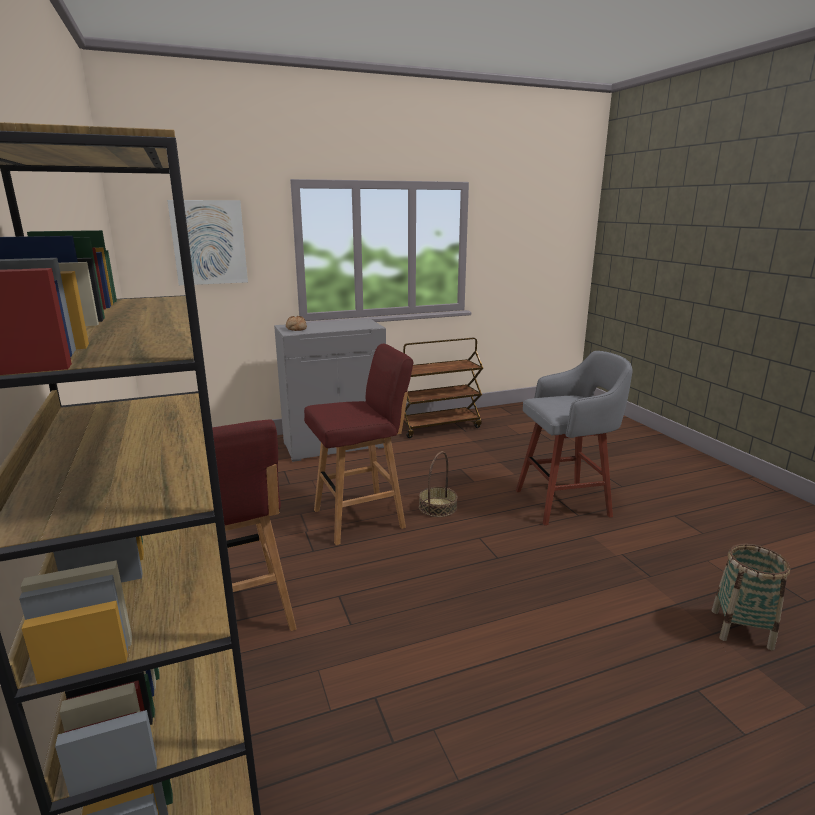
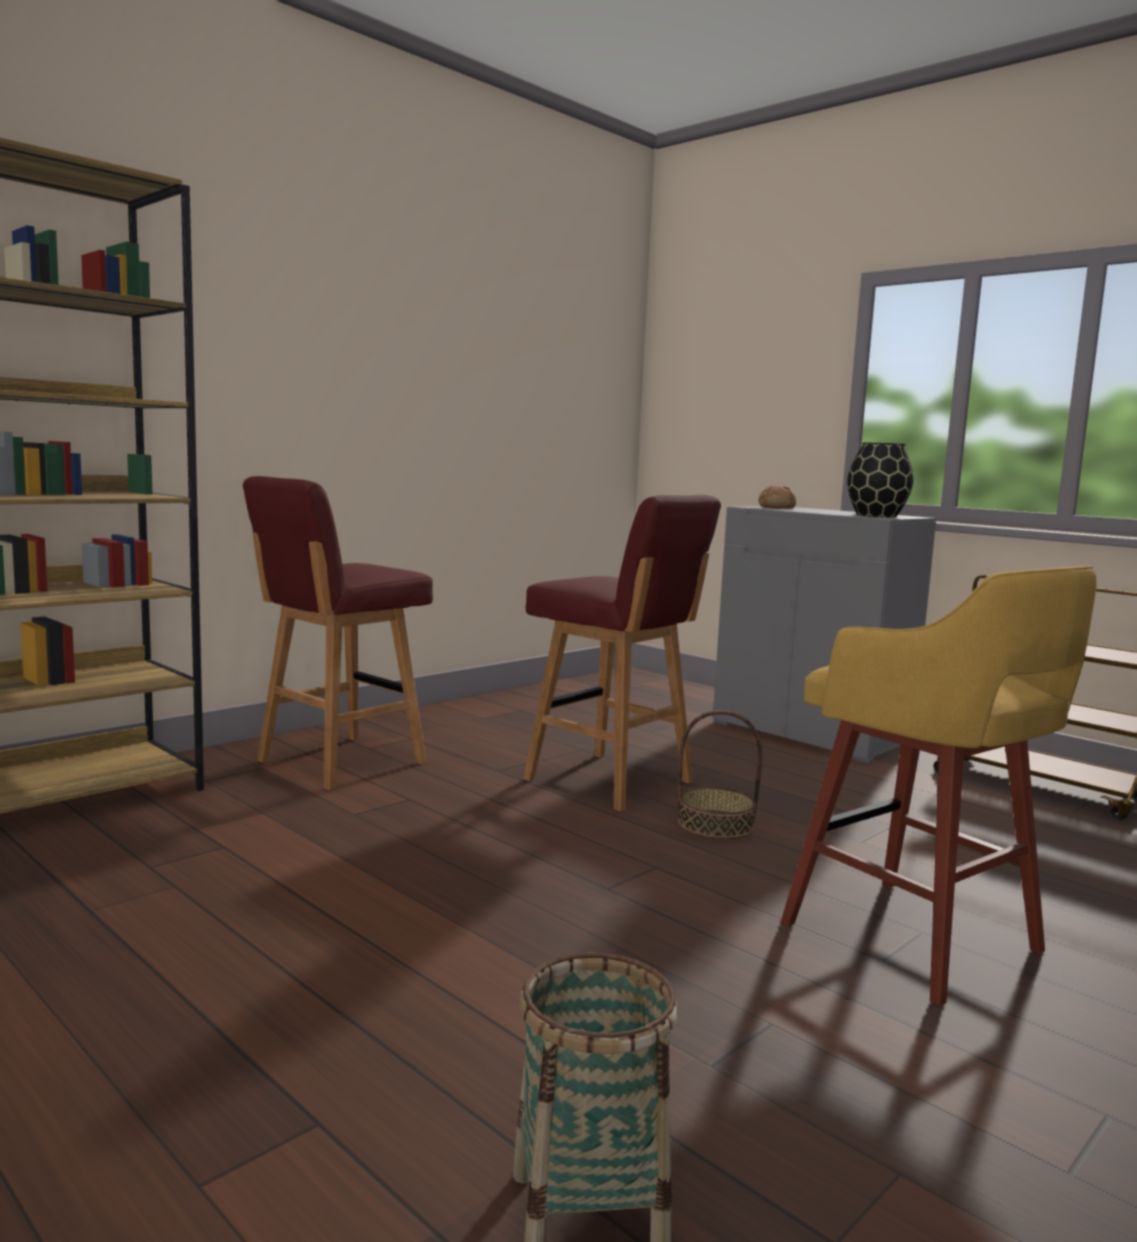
camera: 65 degrees right, 10 degrees down
(209, 242) = (738, 378): picture -> none
(359, 324) = (875, 515): none -> black vase
(565, 503) = (917, 941): grey stool -> yellow stool

